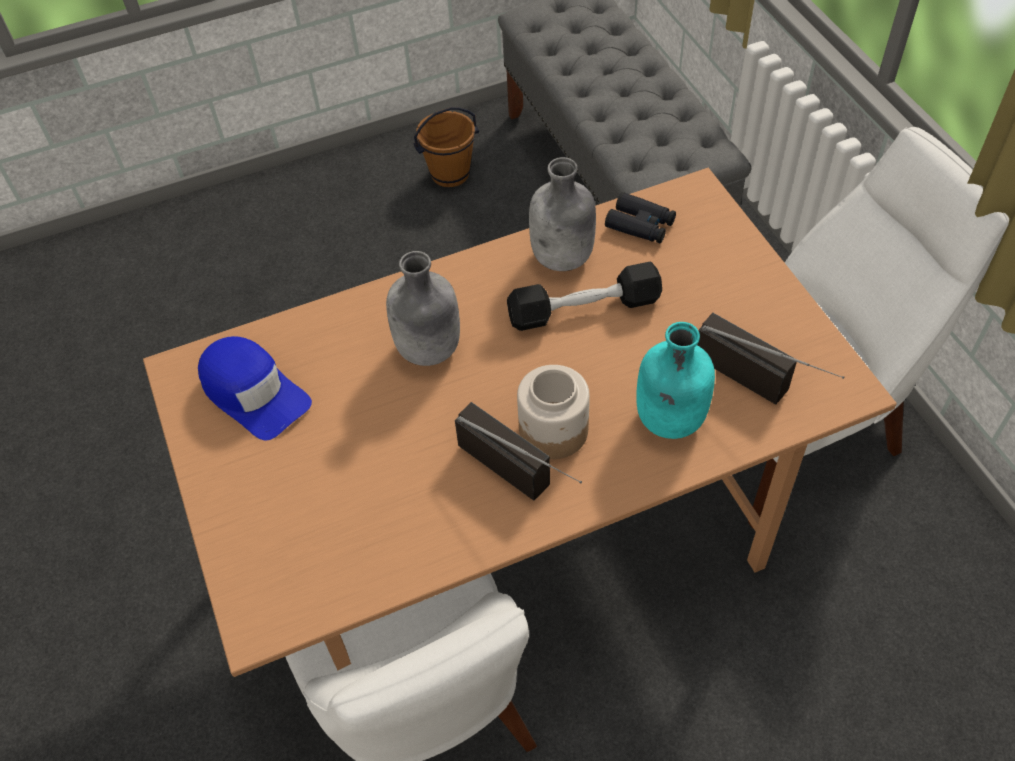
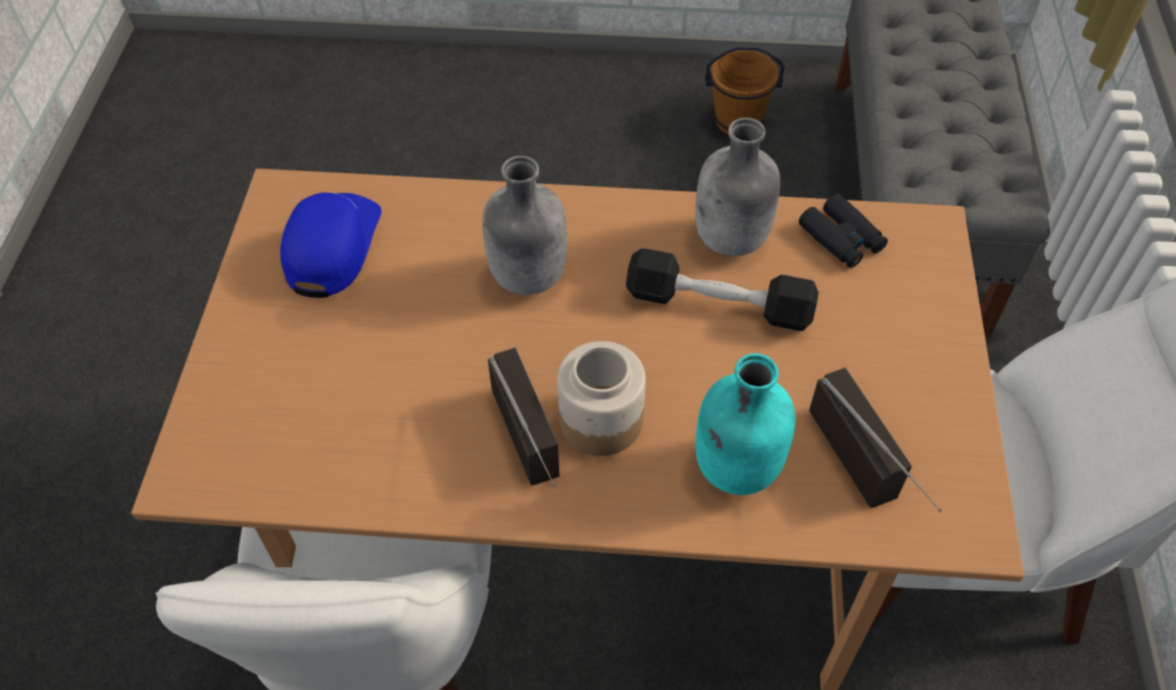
camera: 25 degrees right, 0 degrees up
(254, 393) = (332, 246): blue cap -> blue cap turned 150 degrees counterclockwise

